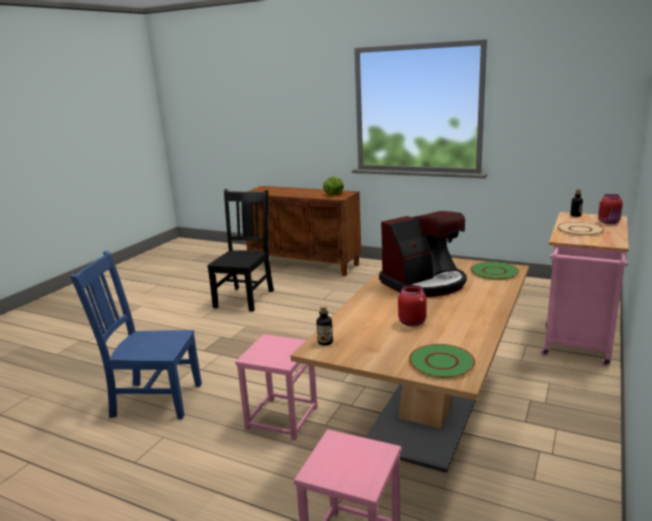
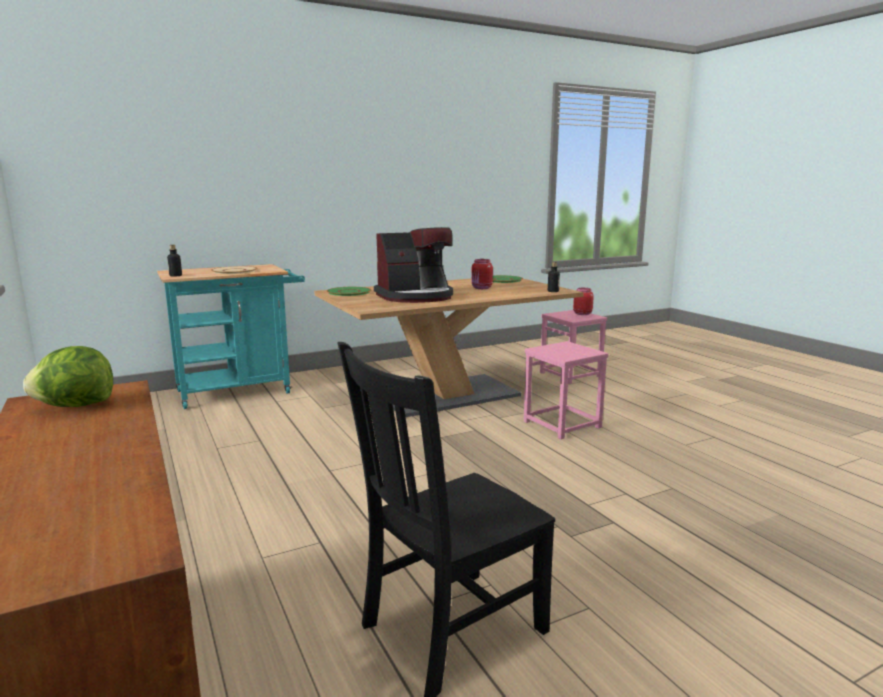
camera: 145 degrees left, 5 degrees down
(154, 400) = (699, 479): blue chair -> none
(424, 283) = (416, 296): coffee machine -> coffee machine turned 150 degrees clockwise
(578, 342) = (241, 390): pink cart -> turquoise cart
(609, 222) = (193, 270): red jar -> red jar (582, 313)

